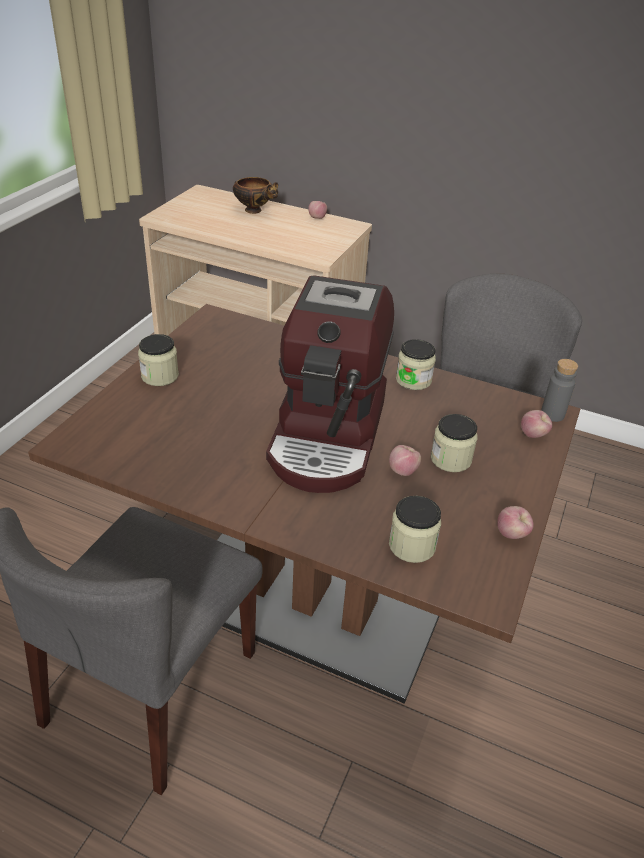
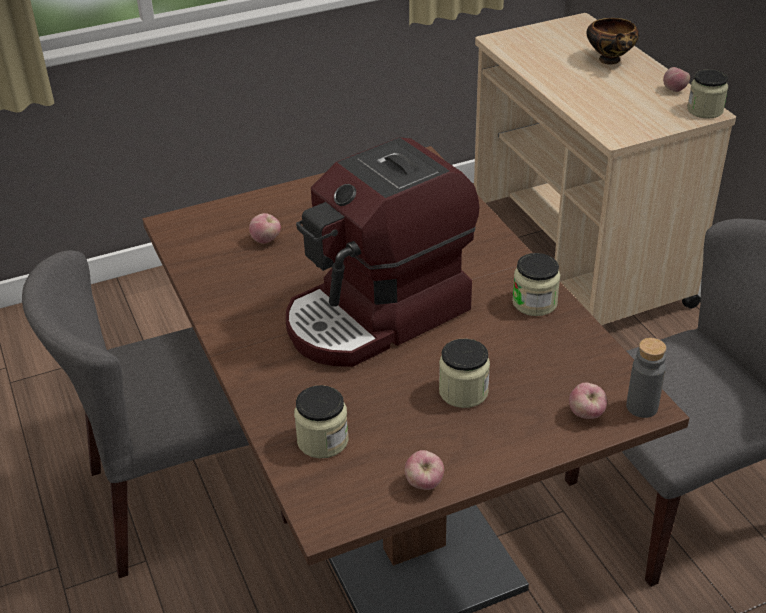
camera: 45 degrees right, 0 degrees up
(160, 376) = (306, 198): jar -> jar (705, 110)
(403, 471) = (403, 378): apple -> apple (266, 240)

